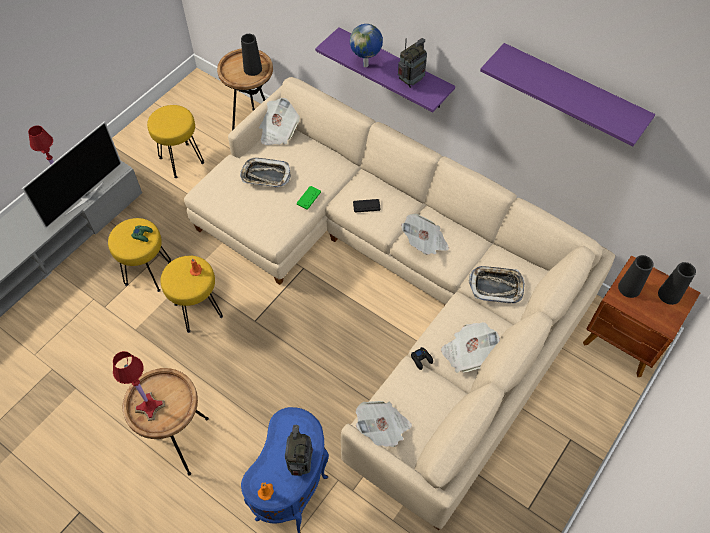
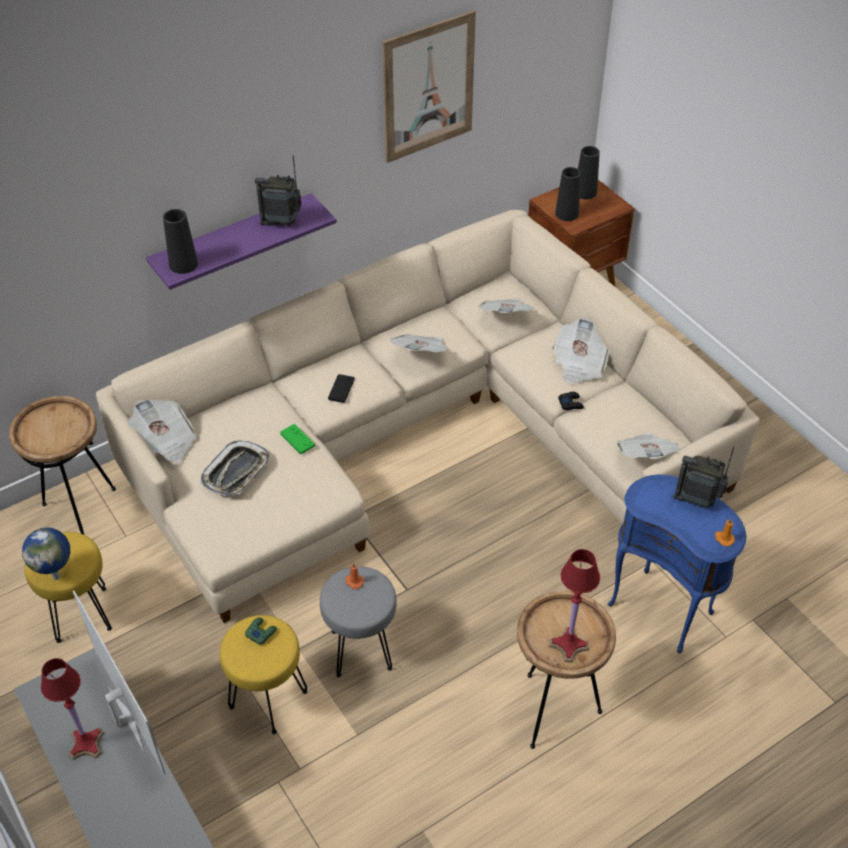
camera: 70 degrees left, 10 degrees down
(198, 311) = (362, 650): yellow stool -> grey stool
(252, 69) = (60, 420): black vase -> black vase (183, 264)
(366, 65) = (231, 250): globe -> globe (57, 576)
(411, 81) = (282, 223): radio -> radio turned 60 degrees counterclockwise
(496, 286) = (506, 317): tray -> newspaper
(572, 93) = (428, 87): purple shelf -> picture

